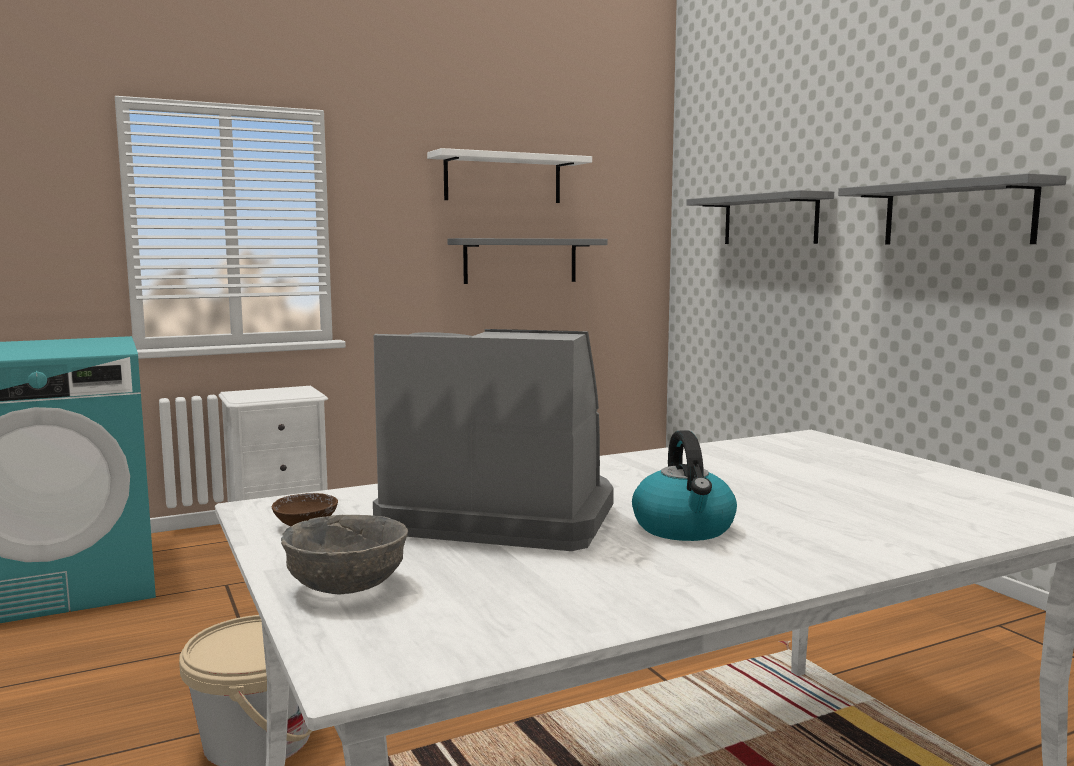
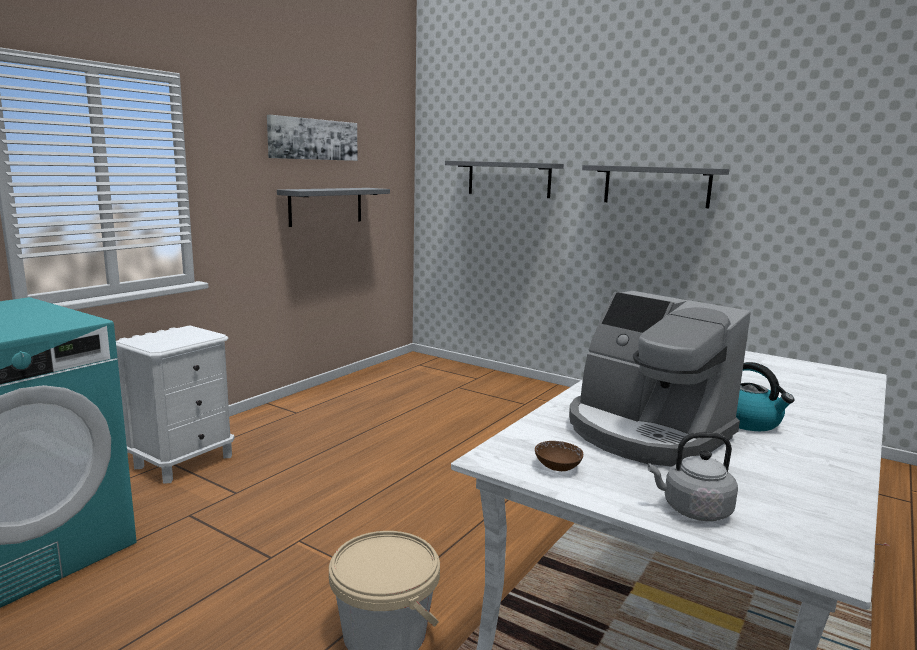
camera: 30 degrees left, 5 degrees up
(345, 588) = (693, 510): grey bowl -> grey kettle
(501, 515) = (645, 432): coffee machine -> coffee machine turned 120 degrees counterclockwise
(503, 178) = (313, 139): white shelf -> picture

